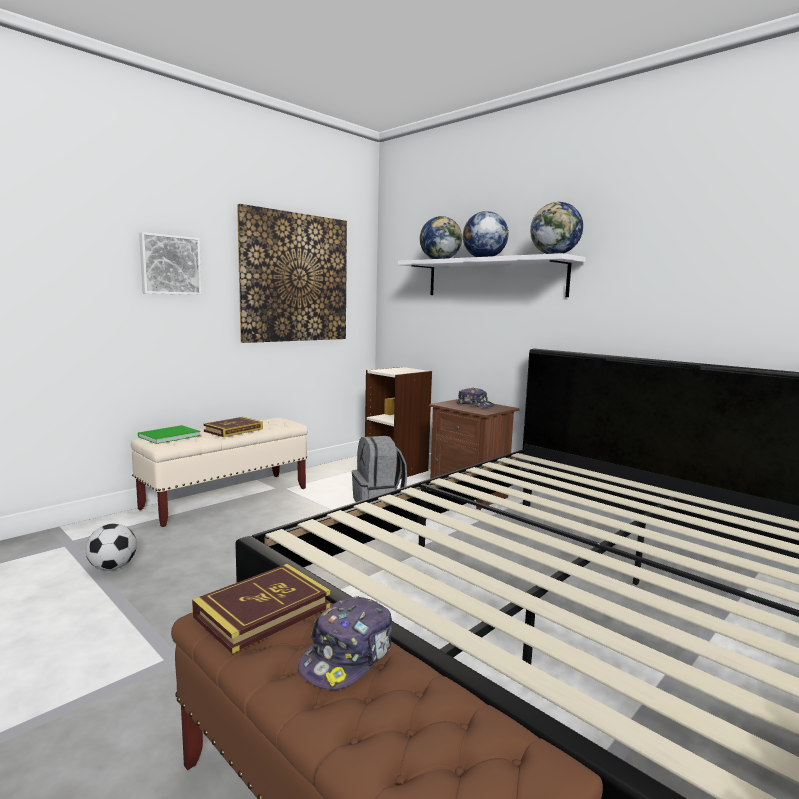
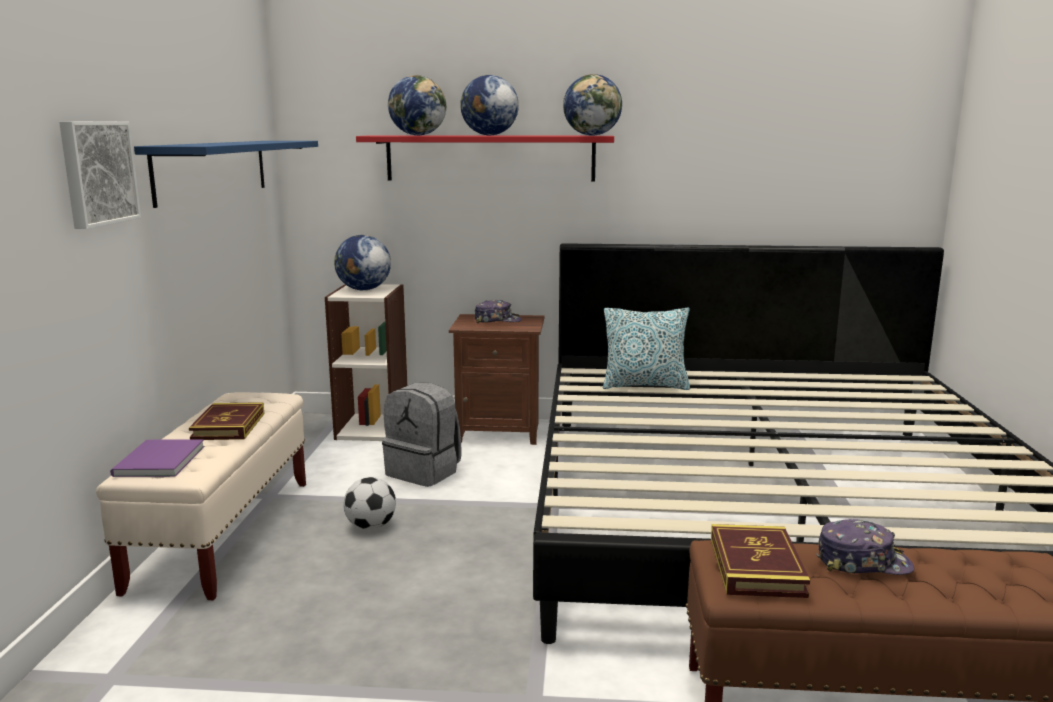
camera: 40 degrees left, 5 degrees up
(113, 567) = (257, 669): football -> football (371, 526)
(167, 436) = (156, 462): green book -> purple book
(295, 278) = (213, 169): picture -> blue shelf
(348, 656) = (862, 562): cap -> cap turned 75 degrees counterclockwise
(398, 370) = (363, 290): none -> globe
(493, 278) = (490, 158): white shelf -> red shelf
(556, 478) = (645, 385): none -> pillow

